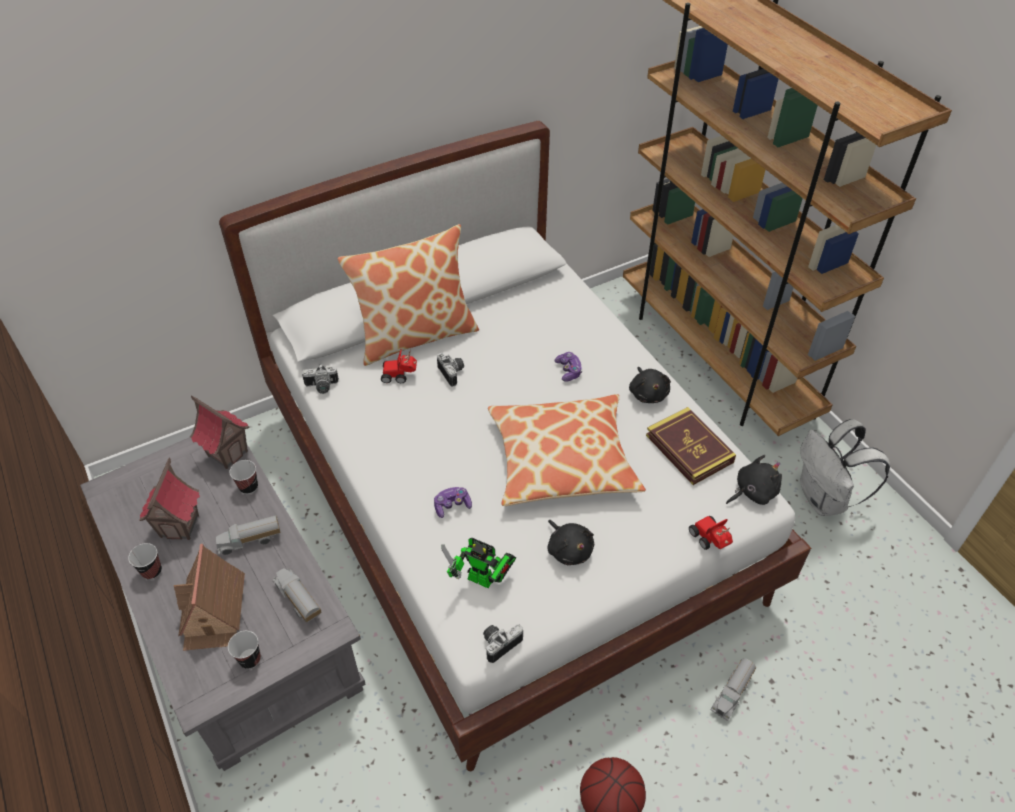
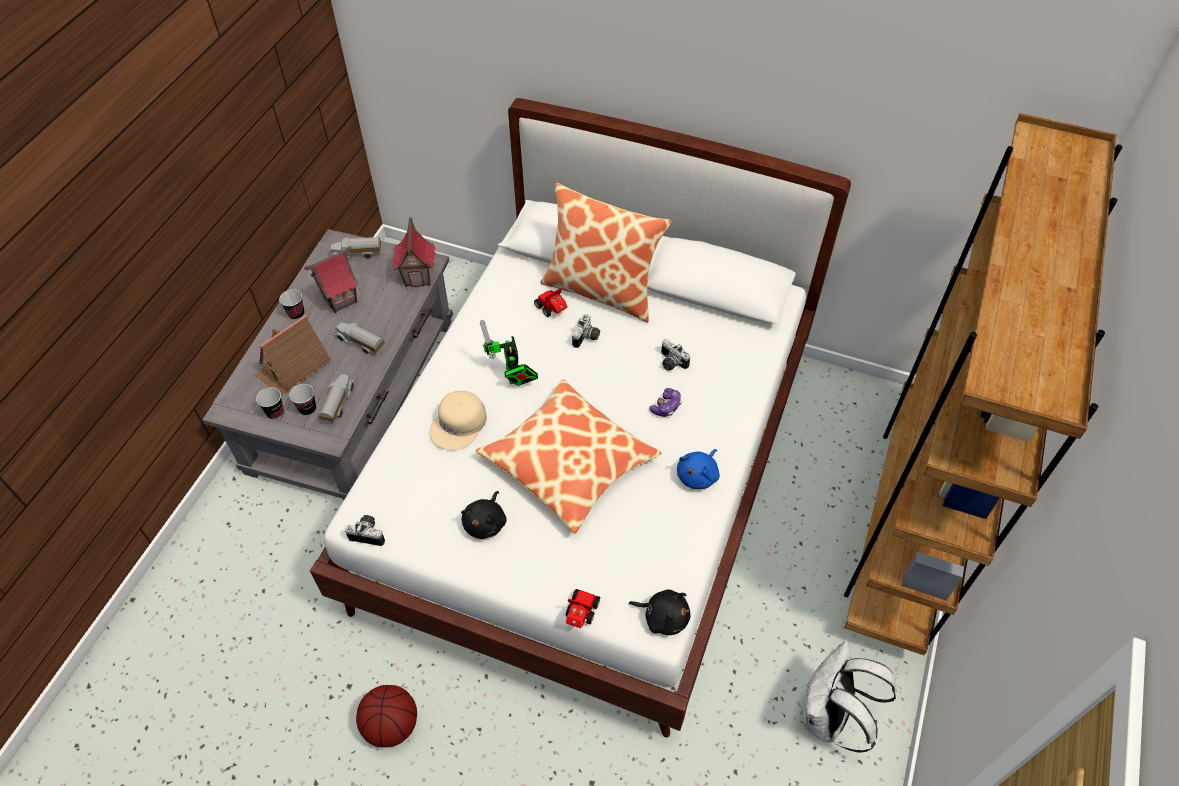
camera: 50 degrees right, 5 degrees up
(248, 487) = (401, 309): cup -> cup (307, 409)
(321, 387) = (496, 276): camera -> camera (670, 363)
(452, 505) = (459, 424): game controller -> beige cap
(484, 581) = (410, 488): toy robot -> toy robot (513, 378)
(648, 393) = (698, 475): black plush toy -> blue plush toy
(689, 449) = (665, 542): book -> none
(732, 694) = (553, 758): toy truck -> toy truck (357, 254)

